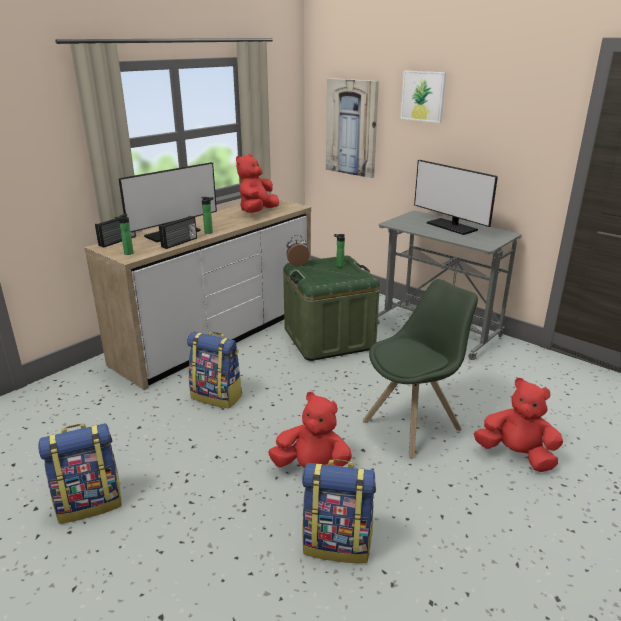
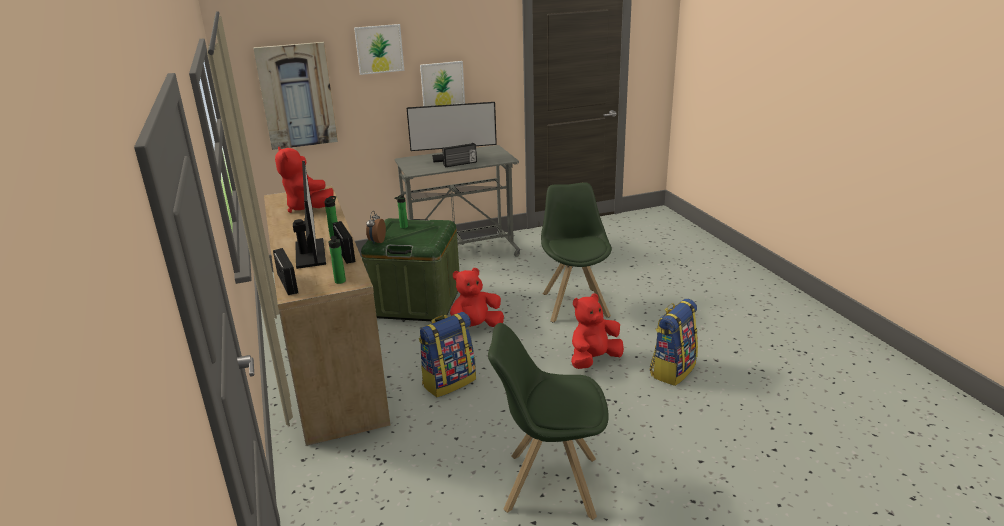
camera: 60 degrees left, 0 degrees up
(90, 503) = (550, 484): backpack -> green chair
(439, 232) = (460, 164): none -> radio
(476, 147) = (442, 84): none -> picture
(516, 455) = (633, 281): red plush toy -> red plush toy (475, 329)

